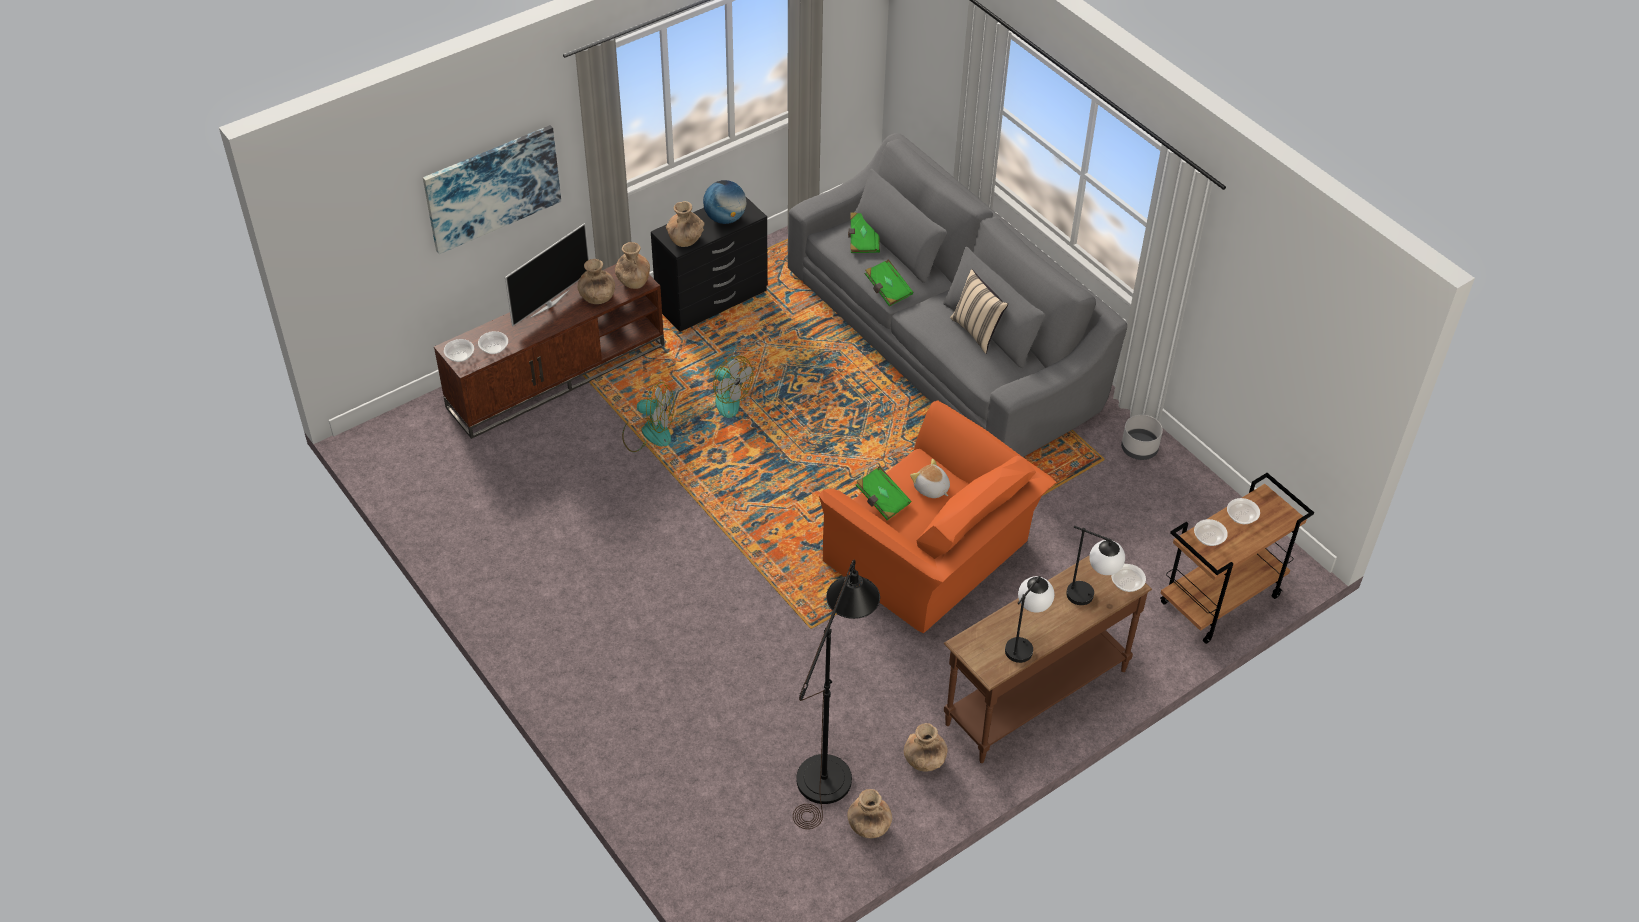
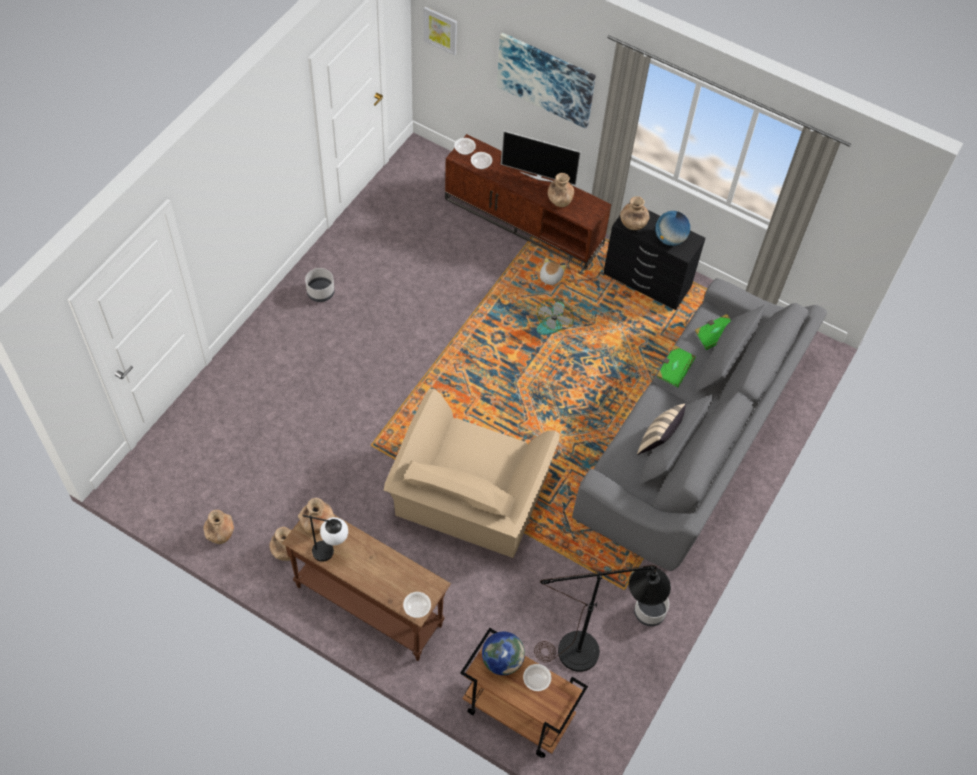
camera: 65 degrees right, 10 degrees up
(339, 251) = (441, 30): none -> picture
(542, 612) = (320, 292): none -> grey planter
(633, 281) = (587, 213): brown vase -> brown vase (317, 523)
(648, 432) = (499, 291): fan -> none
(830, 767) = (260, 495): black floor lamp -> black floor lamp (590, 651)
(882, 500) = (463, 436): green book -> none
(931, 489) = (489, 463): plush toy -> plush toy (550, 277)
(933, 557) = (469, 500): orange armchair -> beige armchair
(1090, 598) = (392, 586): table lamp -> none
(1208, 538) = (502, 660): bowl -> globe

